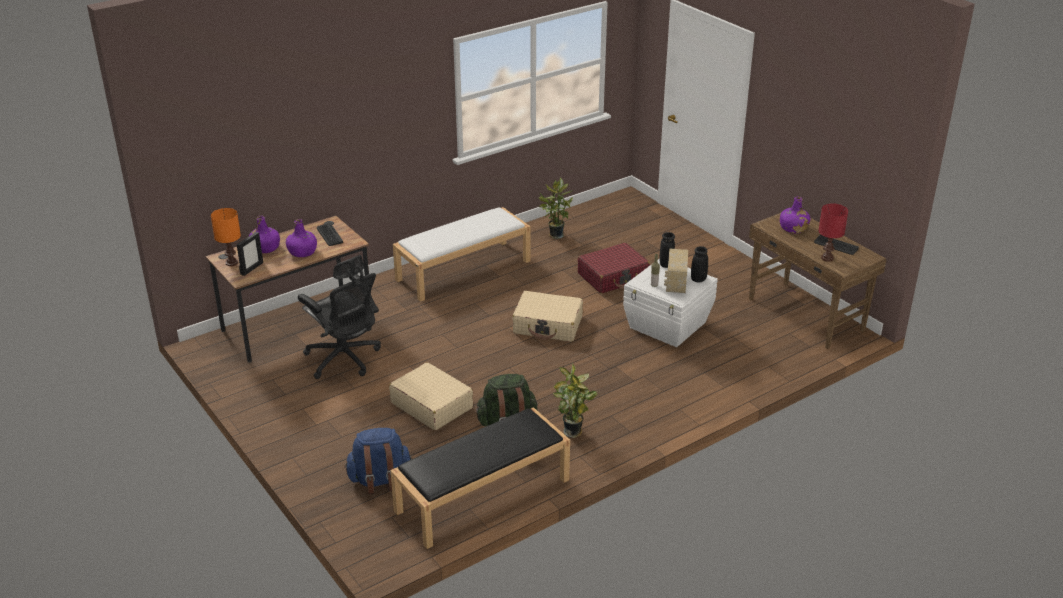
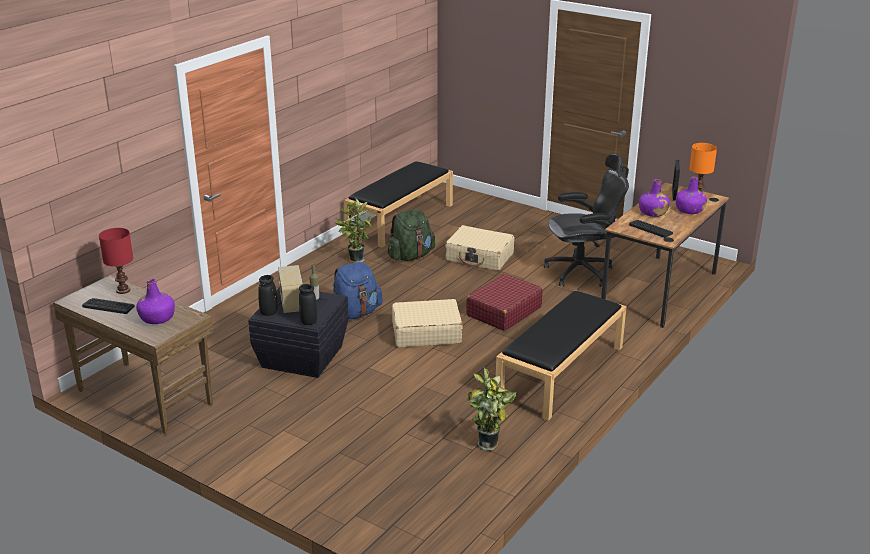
camera: 160 degrees right, 5 degrees down
(344, 360) = (582, 272): office chair -> office chair turned 135 degrees clockwise
(380, 480) = (476, 215): blue backpack -> blue backpack (355, 313)
(464, 270) = (561, 373): white bench -> black bench
(613, 277) = (384, 400): red suitcase -> red suitcase (503, 311)
(668, 325) = (301, 356): white storage box -> black storage box

